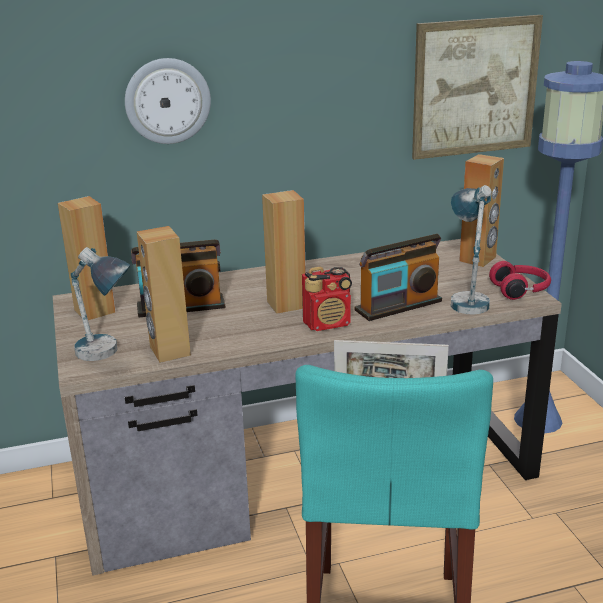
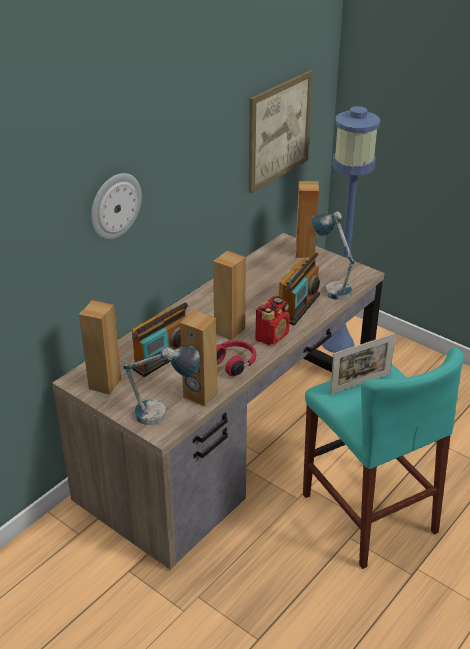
camera: 35 degrees left, 10 degrees up
(521, 290) = (354, 270): red headphones -> red headphones (234, 363)

